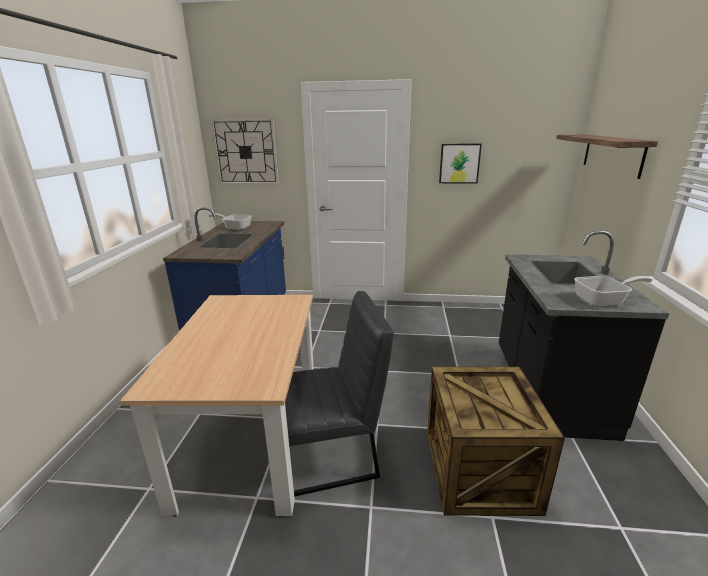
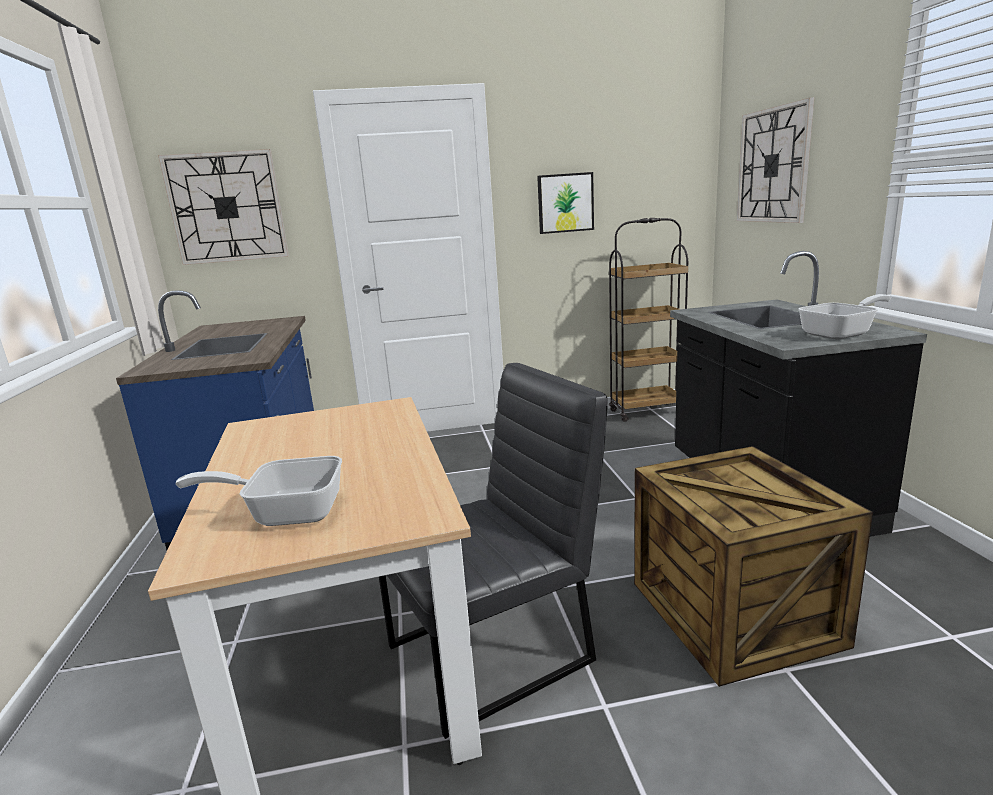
camera: 15 degrees left, 5 degrees down
(235, 228) = (225, 331): frying pan -> frying pan (286, 512)
(498, 310) = (647, 412): none -> brown cart
(612, 154) = (773, 165): shelf -> wall clock

